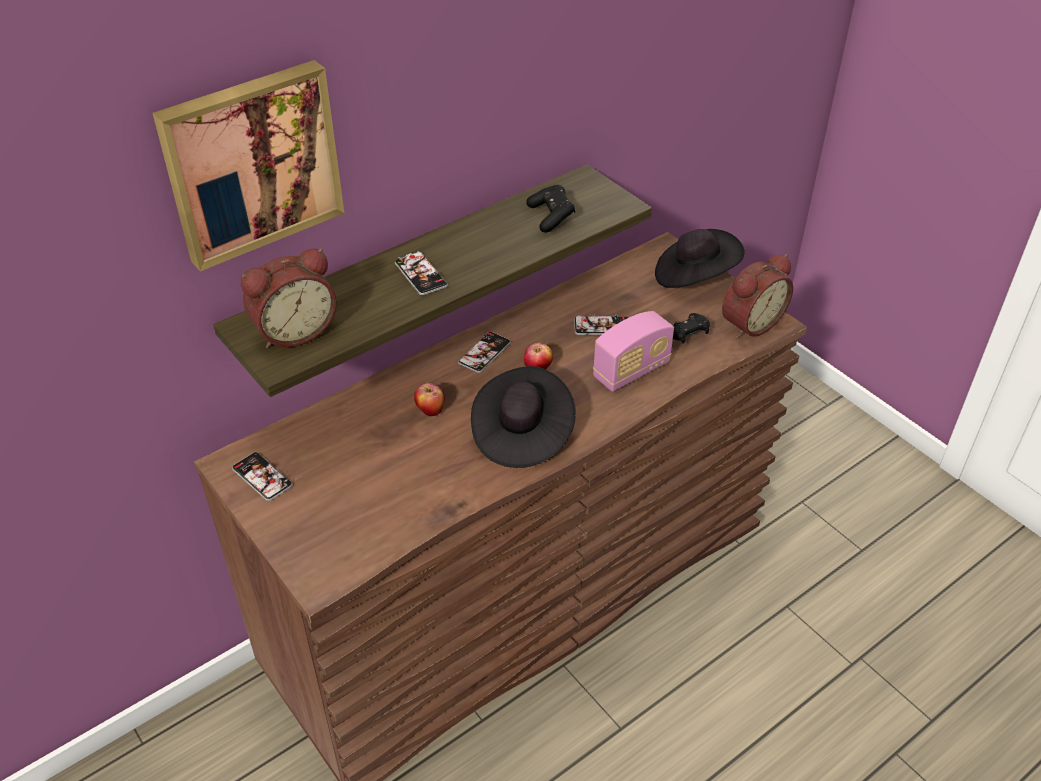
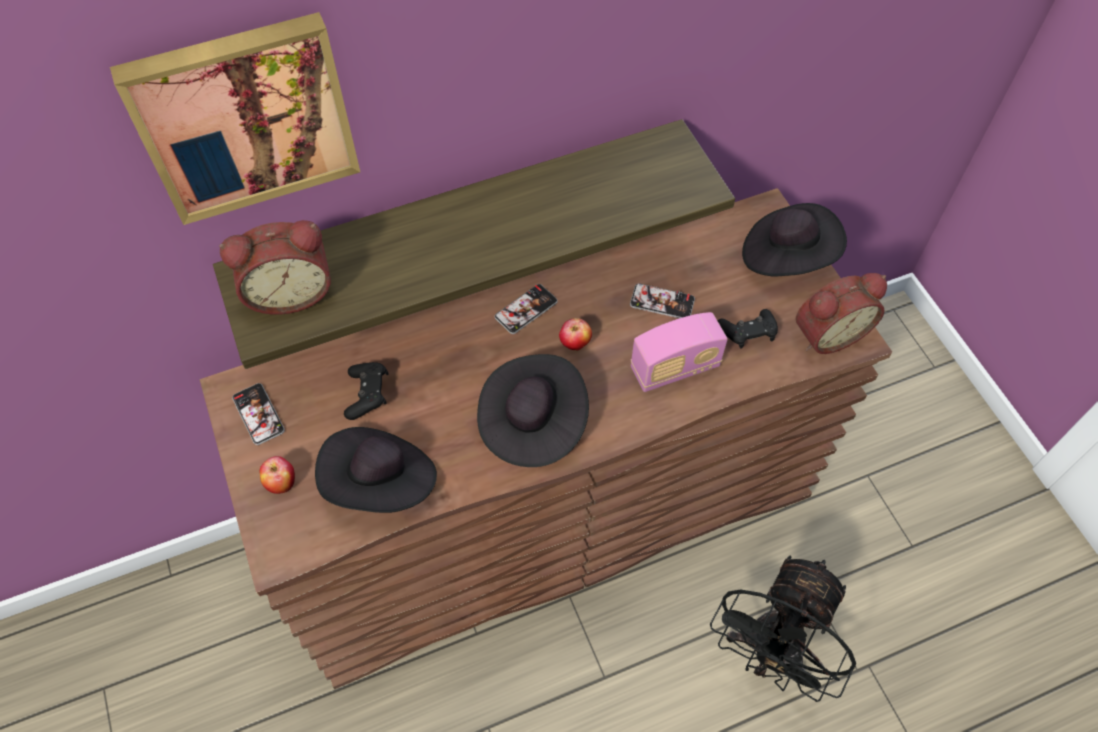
camera: 15 degrees right, 15 degrees up
(400, 506) = (381, 483): none -> black hat
(421, 274) = (446, 242): phone -> none
(430, 411) = (447, 372): apple -> apple (281, 483)
(551, 217) = (615, 189): black game controller -> black game controller (368, 395)
(768, 669) = (769, 653): none -> black fan

